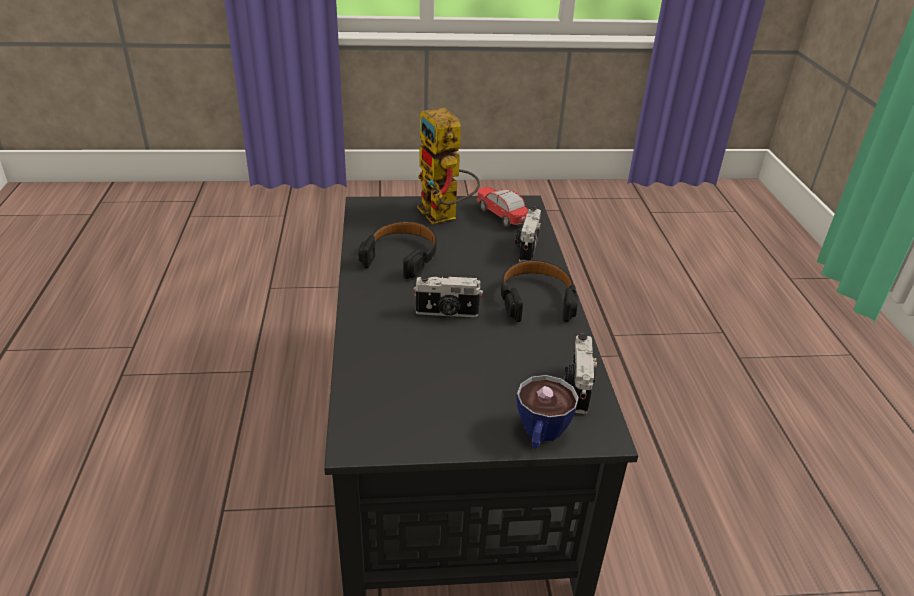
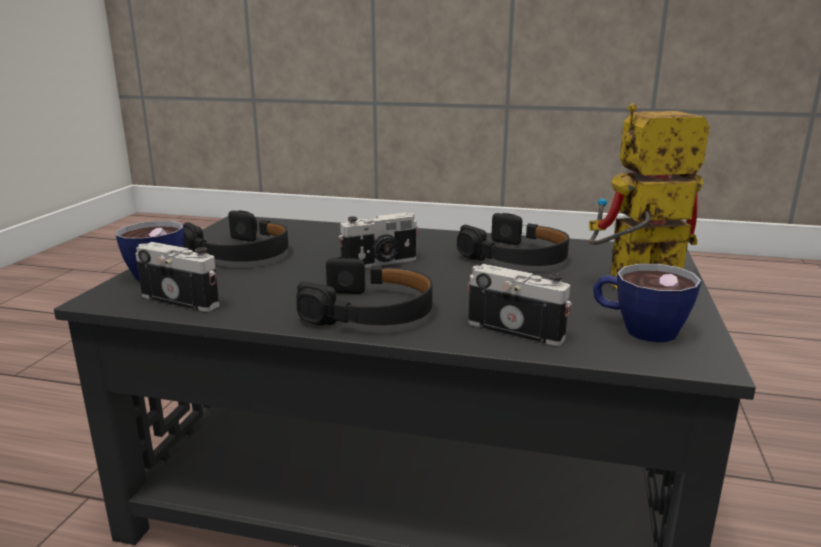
camera: 110 degrees right, 15 degrees down
(447, 313) = (380, 263): camera -> camera turned 135 degrees counterclockwise
(461, 398) = (241, 253): none -> black headphones
(501, 216) = (638, 328): toy car -> cup

